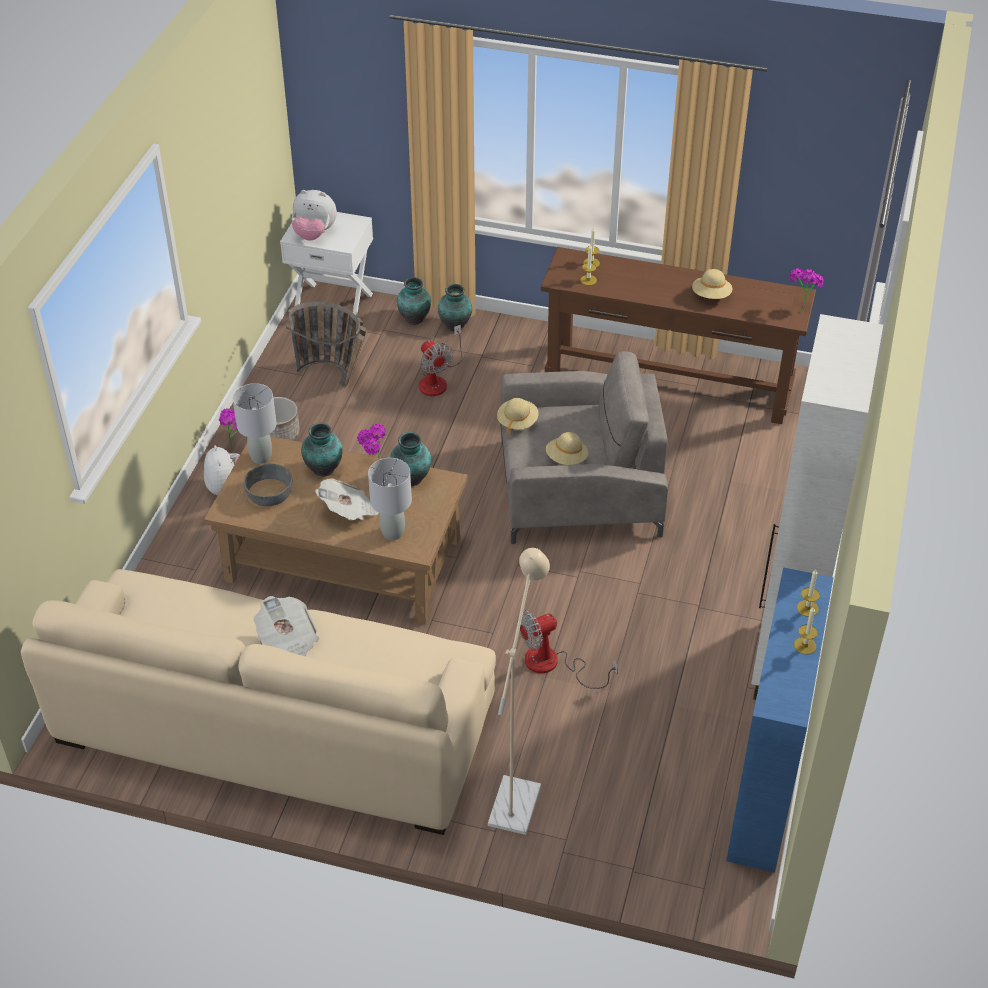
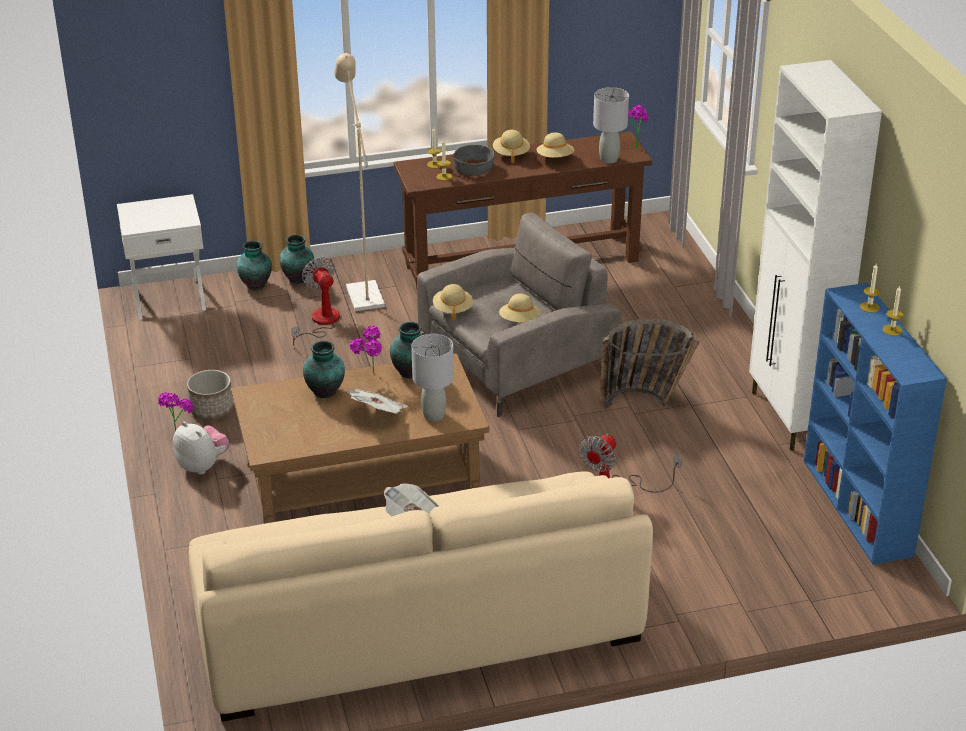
camera: 30 degrees left, 10 degrees down
(260, 457) = (257, 402): grey table lamp -> grey table lamp (608, 159)
(270, 492) = (292, 425): grey bowl -> grey bowl (474, 167)
(314, 234) = (151, 221): plush toy -> none
(336, 378) = (224, 351): basket -> basket (646, 401)
(437, 380) = (320, 322): fan -> fan turned 150 degrees counterclockwise
(517, 795) = (673, 588): beige floor lamp -> beige floor lamp (363, 292)
(673, 276) = (511, 154): none -> beige hat

